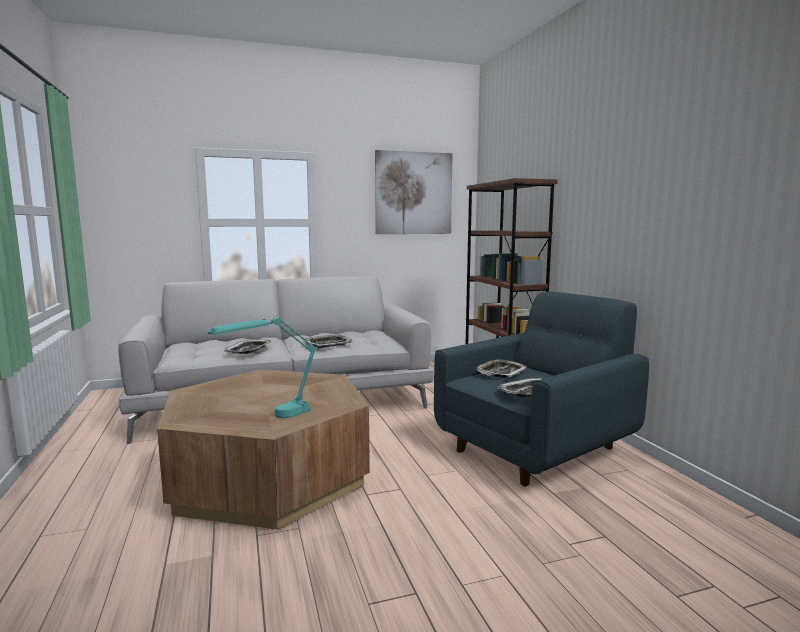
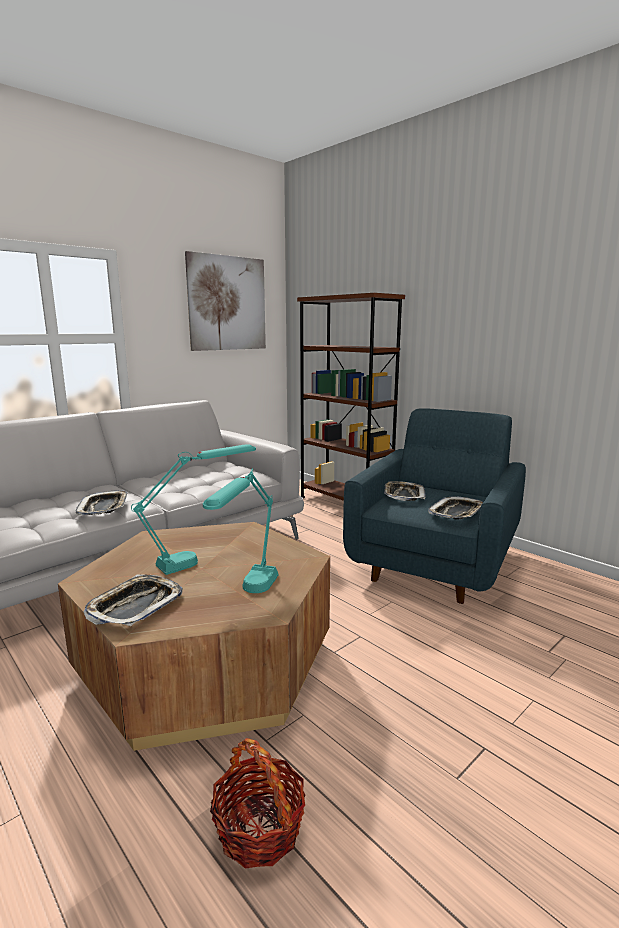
camera: 25 degrees left, 5 degrees up
(200, 582) = (259, 829): none -> basket
(275, 391) = (202, 557): none -> turquoise table lamp
(328, 344) = (192, 486): tray -> tray (135, 606)

